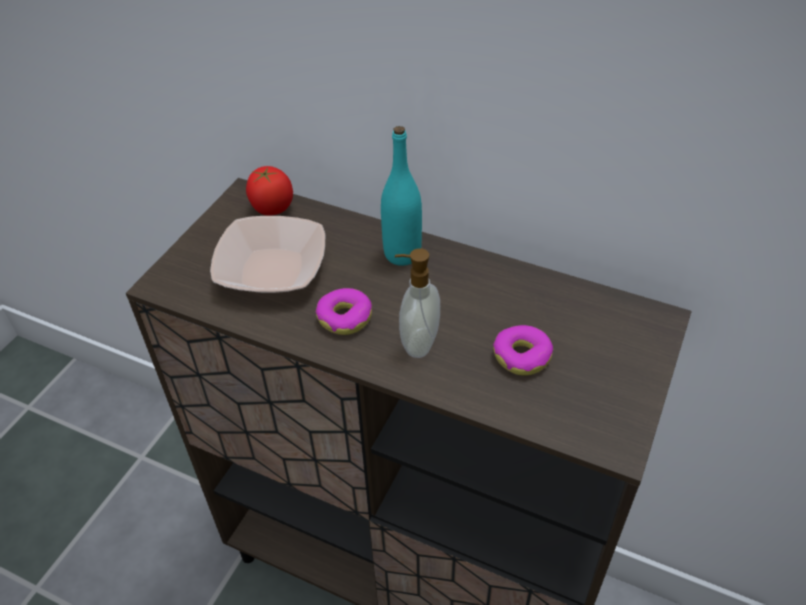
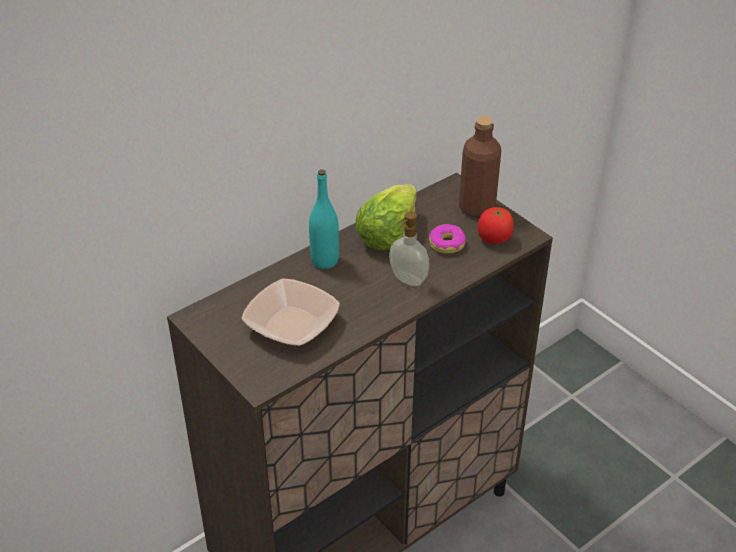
camera: 65 degrees left, 5 degrees down
(272, 208) = (223, 307): tomato -> tomato (494, 239)
(345, 317) = (364, 304): donut -> none
(493, 291) = (387, 235): none -> lettuce
(629, 361) = (477, 208): none -> brown bottle

